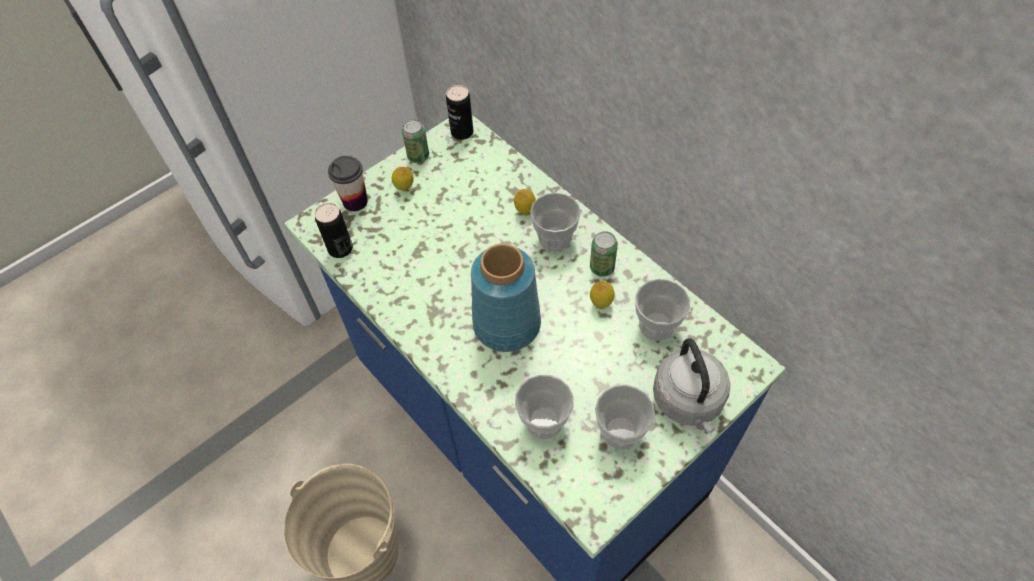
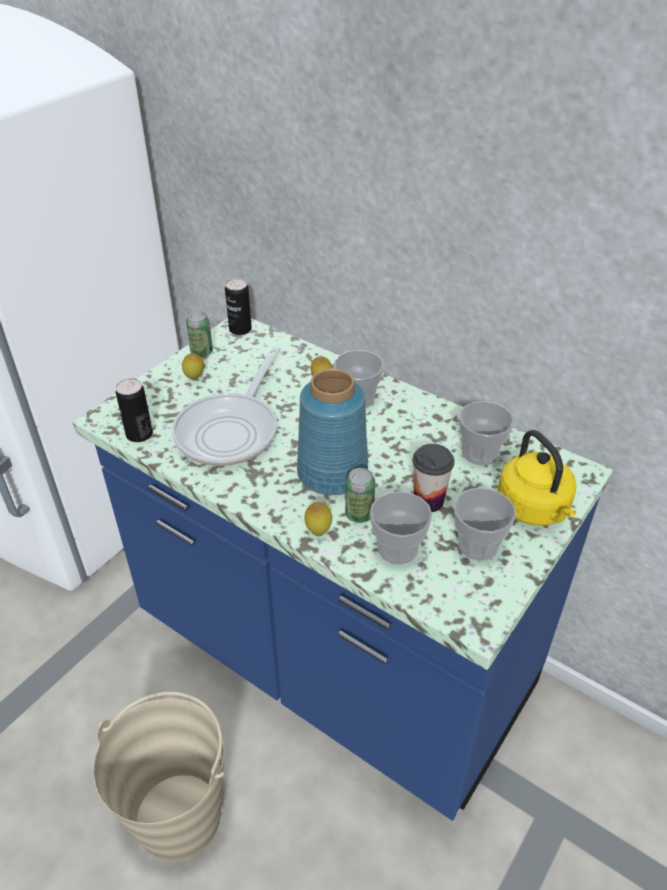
camera: 15 degrees left, 15 degrees down
(355, 201) = (145, 394): cup -> cup (428, 501)
(425, 257) = (231, 430): none -> frying pan
(601, 303) = (420, 443): lemon -> lemon (318, 531)
(602, 267) = (411, 415): can -> can (359, 514)
(688, 402) = (534, 509): grey kettle -> yellow kettle

